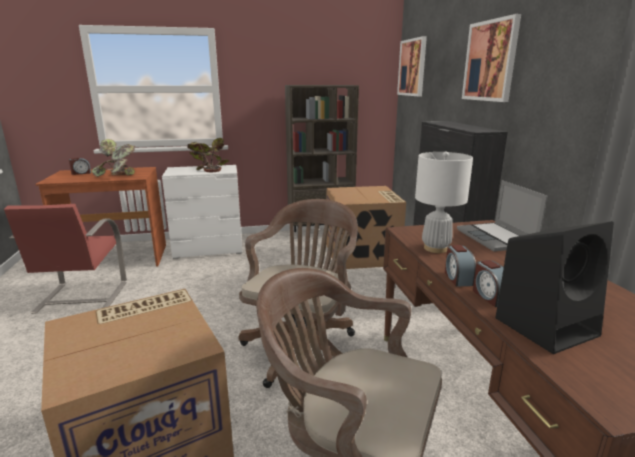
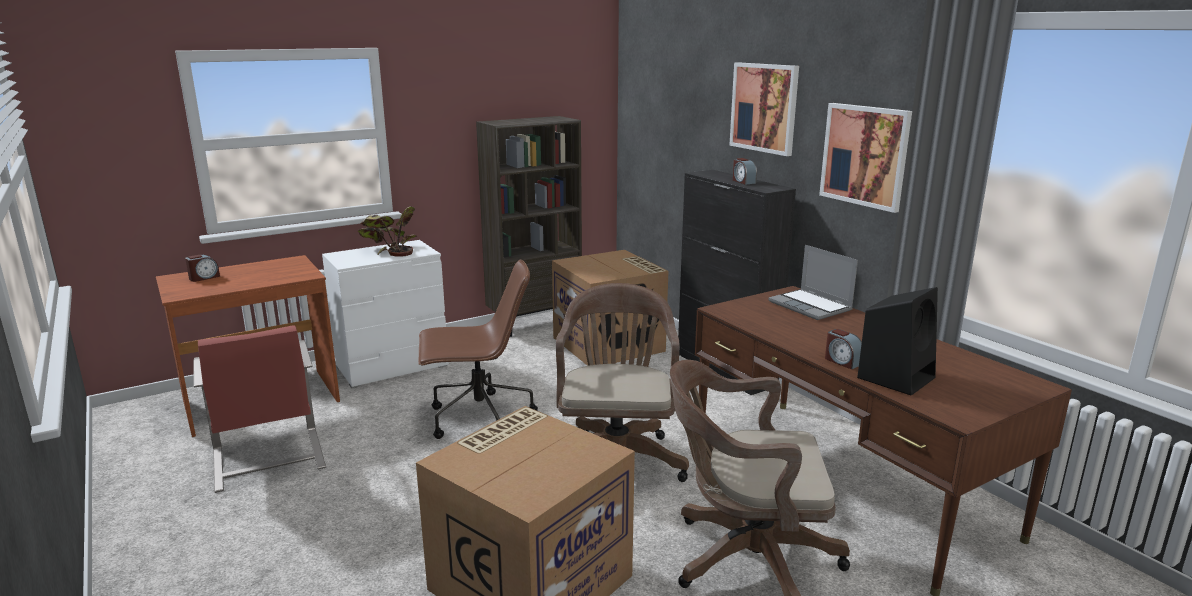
camera: 20 degrees left, 0 degrees up
(117, 176) = (273, 276): potted plant -> none
(230, 293) = (478, 419): none -> brown office chair
(412, 67) = (643, 94): picture -> picture (865, 155)
(435, 248) = (764, 324): white table lamp -> none
(458, 278) = (805, 350): alarm clock -> alarm clock (743, 181)

